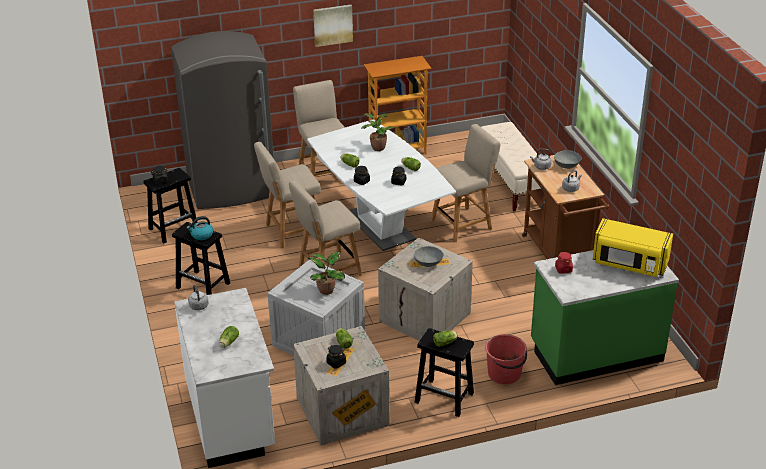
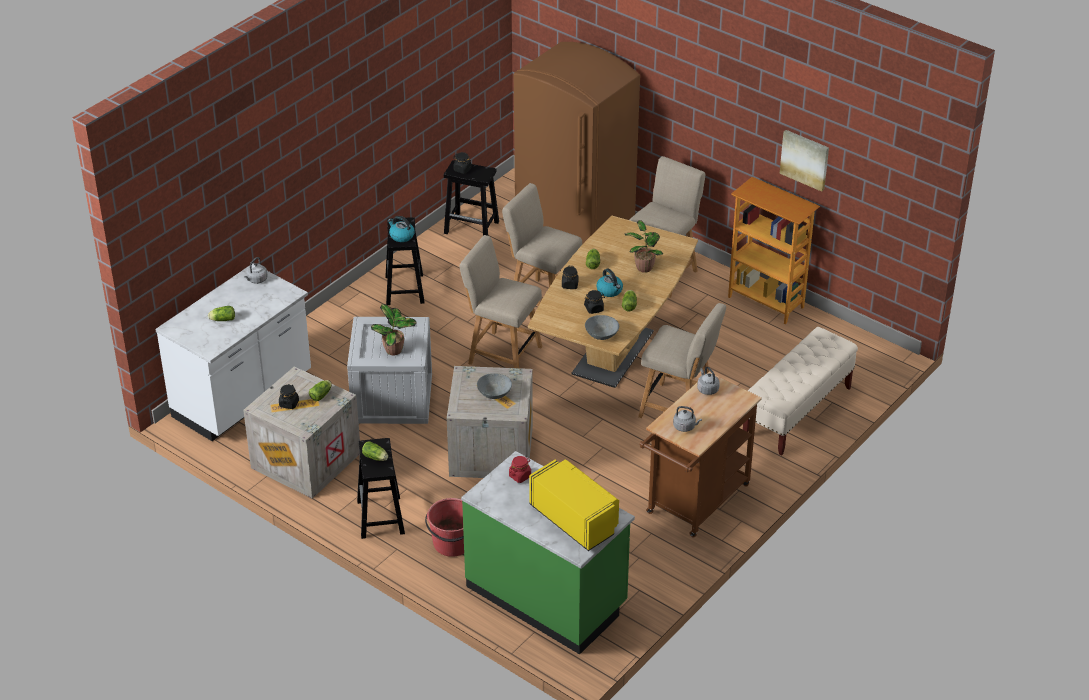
camera: 55 degrees right, 5 degrees up
(232, 189) = (574, 228): grey fridge -> brown fridge
(332, 25) = (727, 111): picture -> picture (805, 159)
(379, 226) = (613, 353): white dining table -> brown dining table
(387, 169) = (610, 291): none -> kettle
(567, 165) = (730, 406): grey bowl -> grey bowl (601, 335)
(629, 264) = (574, 519): yellow microwave -> yellow microwave turned 150 degrees clockwise

